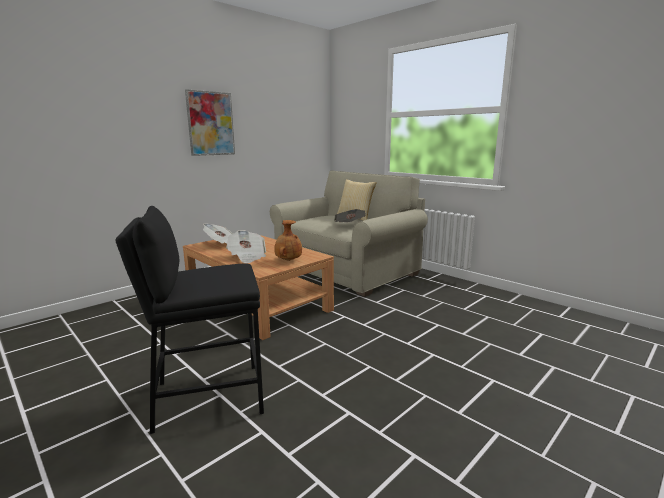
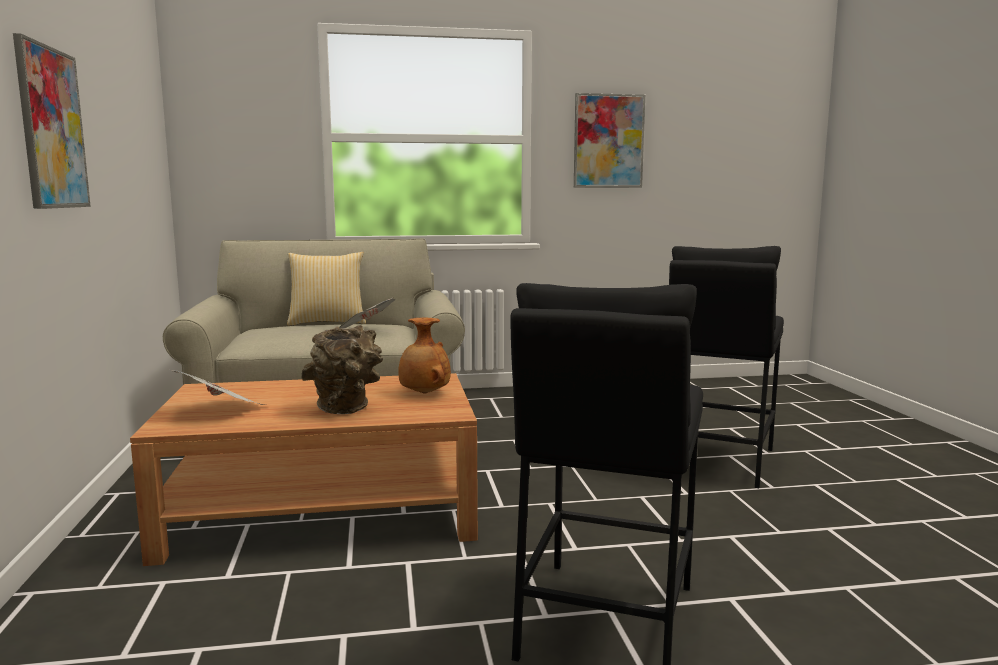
camera: 55 degrees left, 5 degrees down
(247, 257) = (347, 409): newspaper -> brown vase
(473, 377) = (717, 460): none -> black stool
(574, 106) = (608, 141): none -> picture

